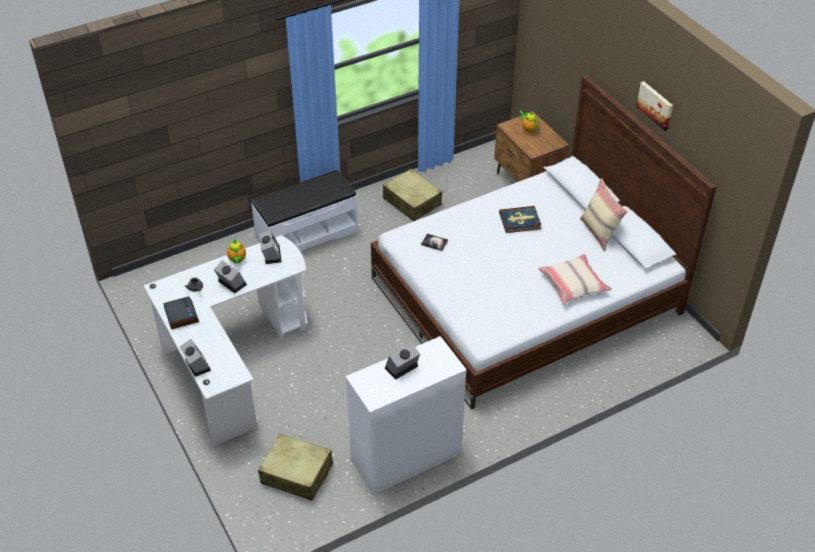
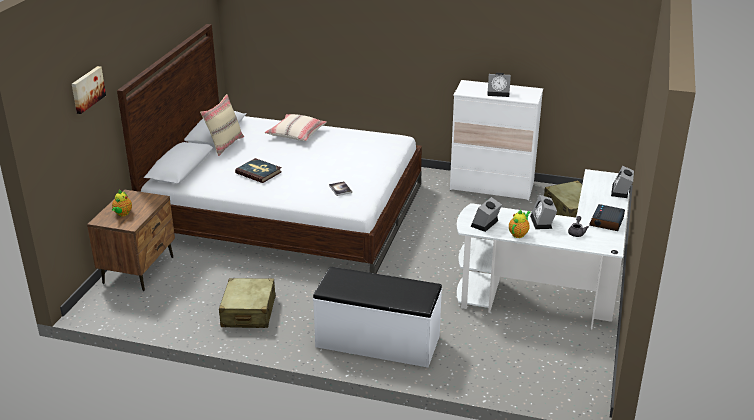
camera: 135 degrees left, 15 degrees down
(656, 105) = (159, 30): picture -> picture (87, 89)

